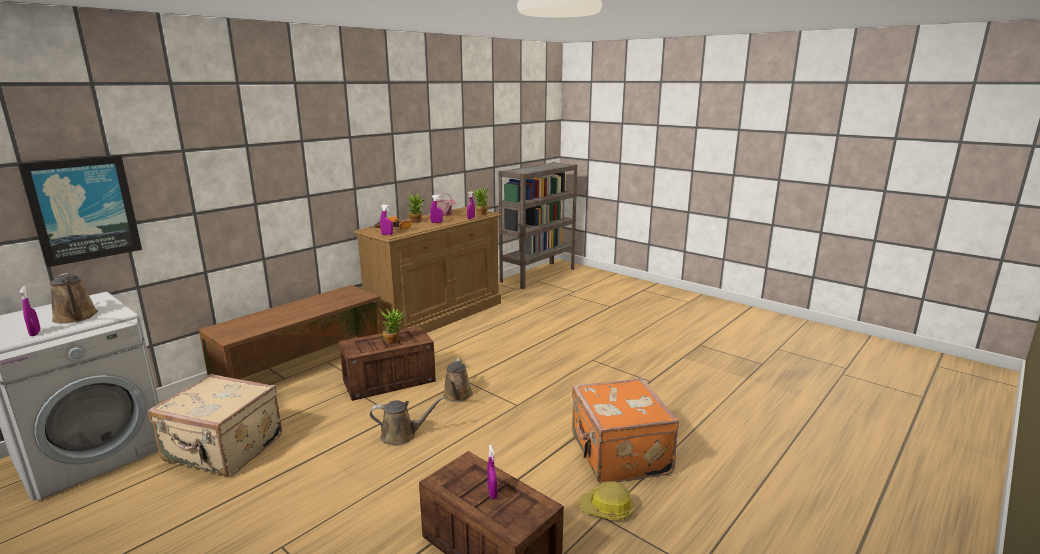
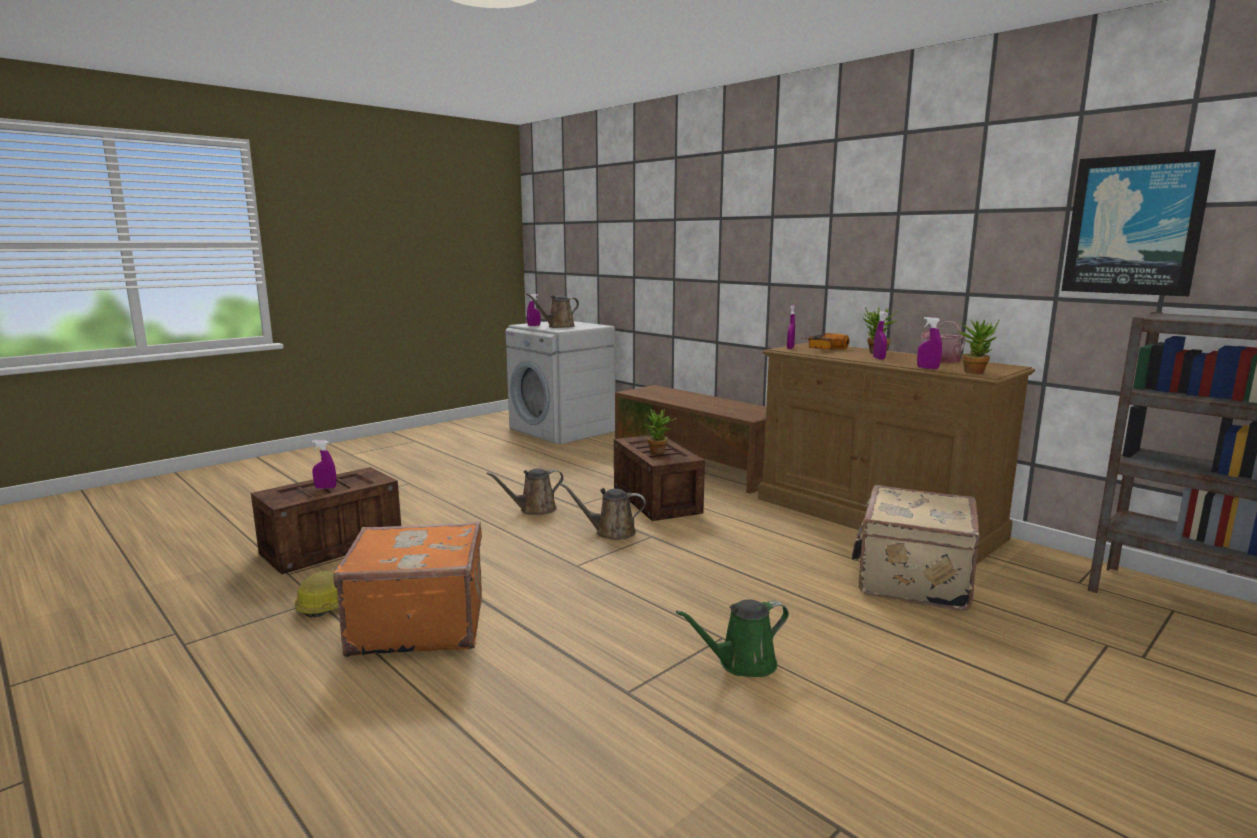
camera: 95 degrees right, 5 degrees down
(83, 209) = (615, 259): picture -> picture (1133, 225)
(223, 450) = (545, 457): beige suitcase -> beige suitcase (911, 580)
(402, 436) = (534, 509): brown watering can -> brown watering can turned 60 degrees clockwise
(613, 356) = (742, 664): none -> green watering can

